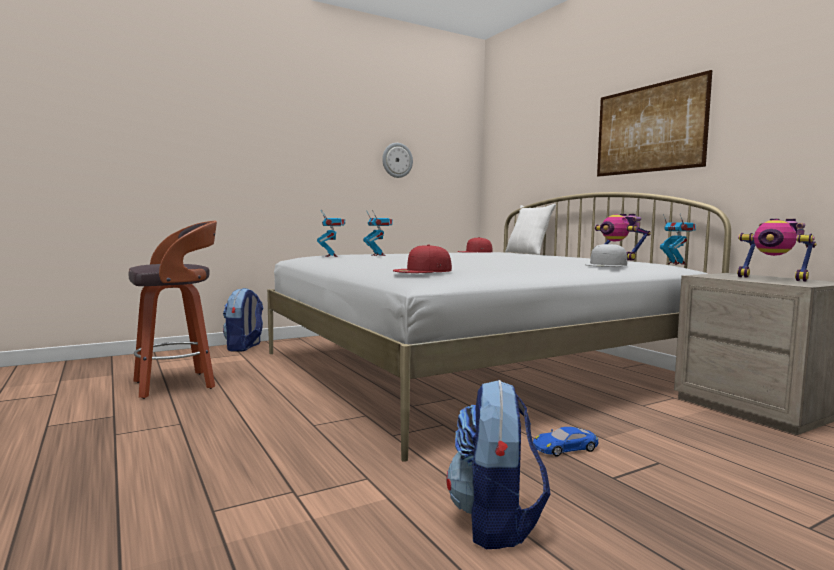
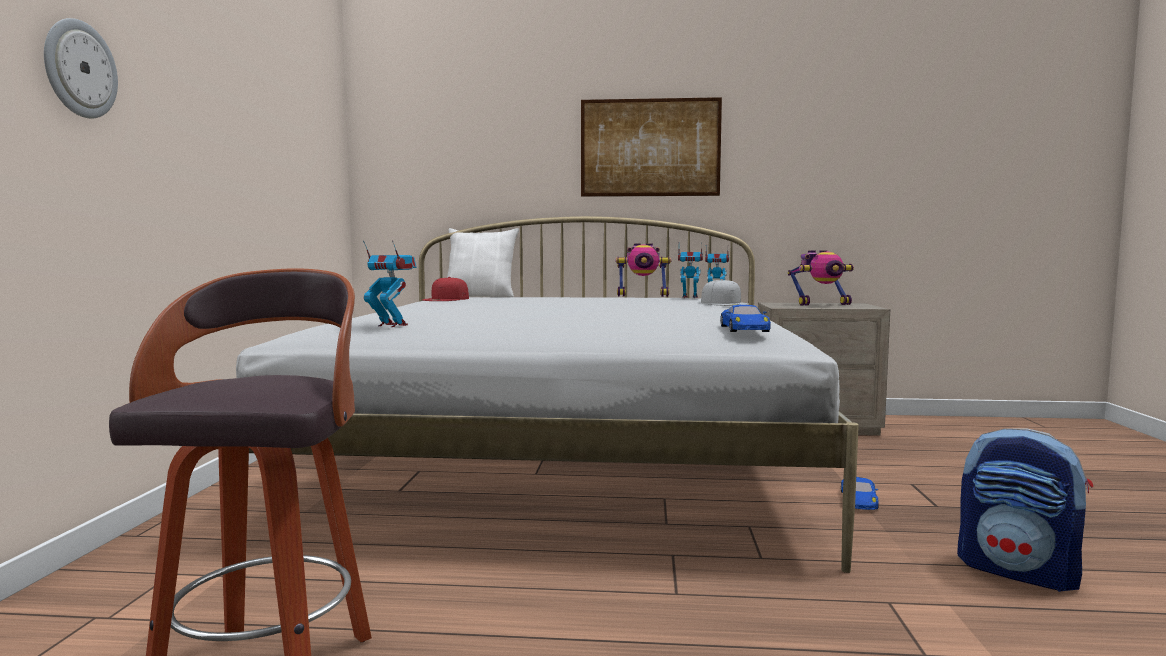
camera: 55 degrees left, 0 degrees up
(244, 347) = (123, 561): backpack -> none
(378, 255) = (437, 316): toy robot -> toy robot (689, 297)
(397, 160) = (273, 145): wall clock -> wall clock (79, 69)
(422, 270) = (744, 329): red cap -> blue toy car

